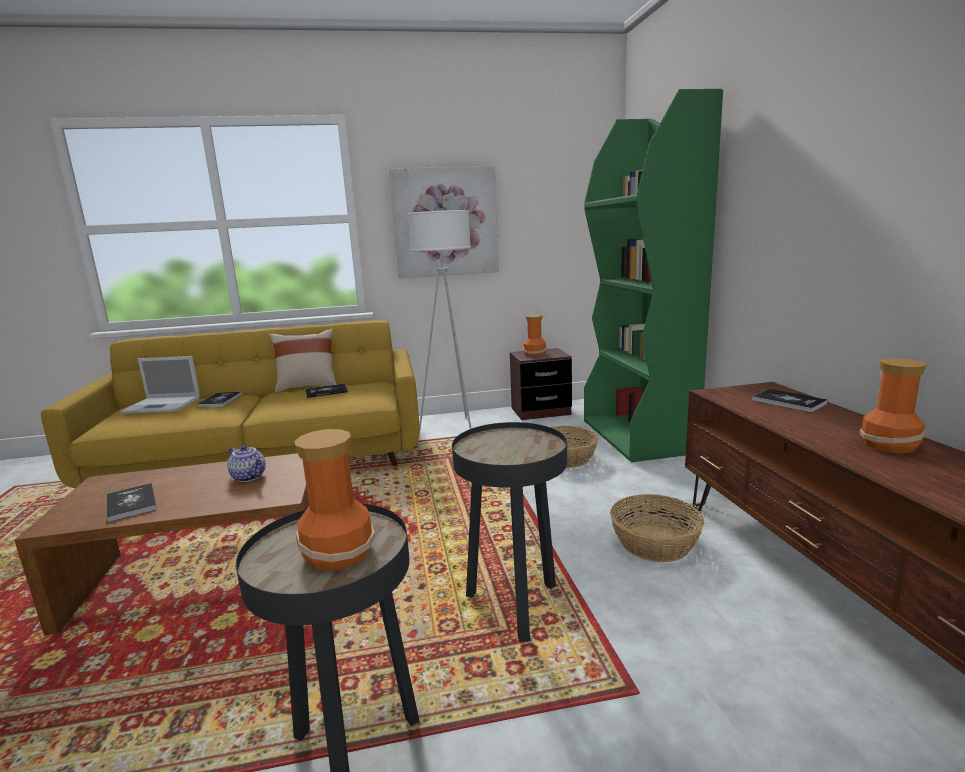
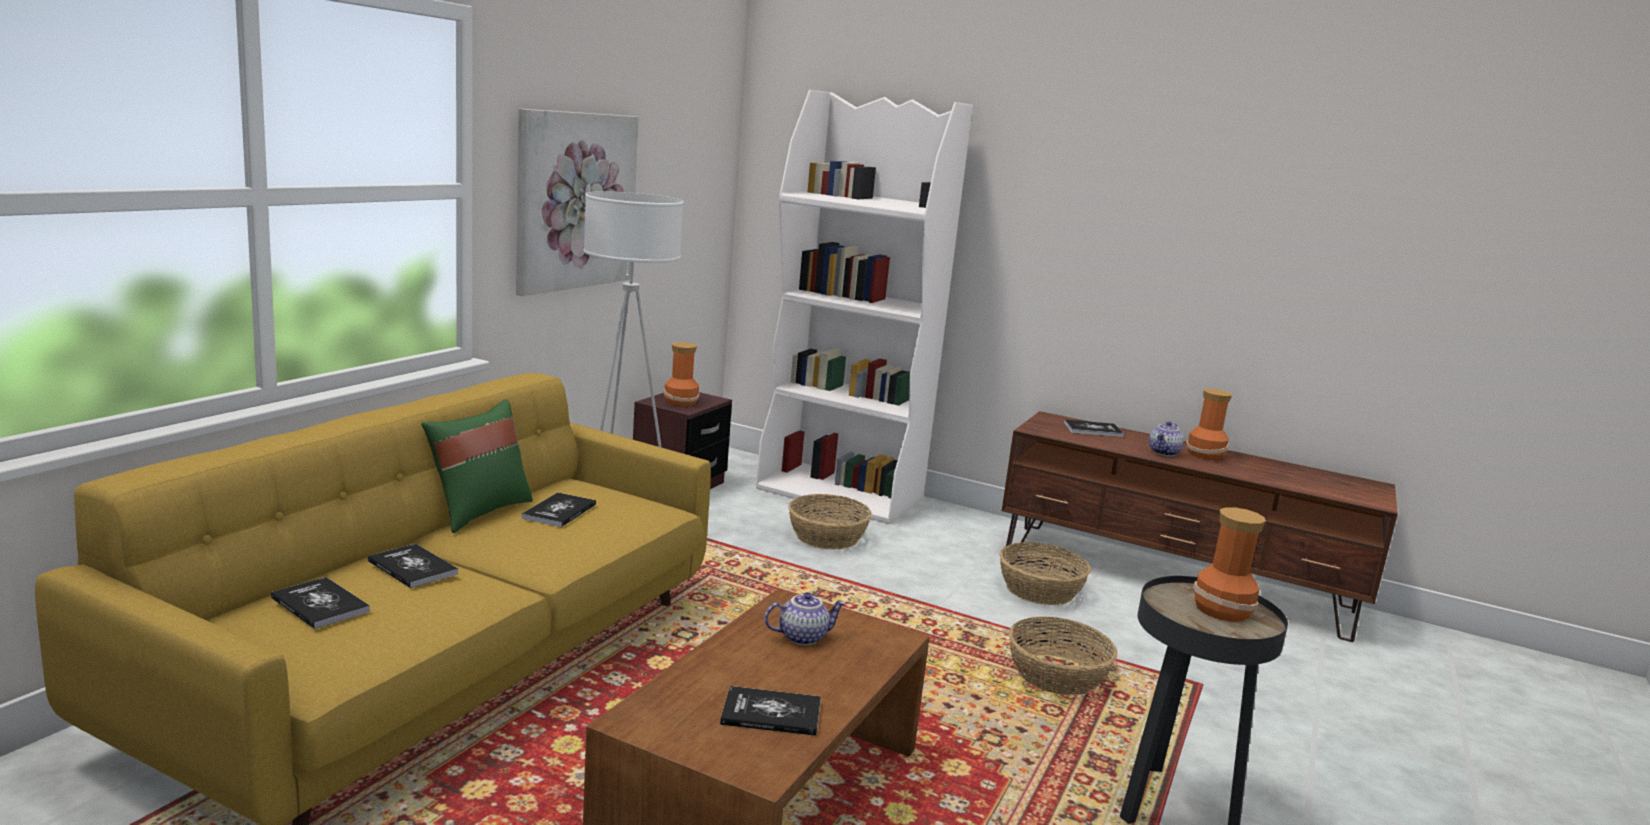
camera: 55 degrees left, 0 degrees up
(163, 405) = (320, 605): laptop -> book
(307, 387) = (479, 511): beige pillow -> green pillow
(515, 606) = (1057, 676): black side table -> basket
(638, 436) = (841, 494): green bookcase -> white bookcase
(824, 433) = (1164, 453): none -> teapot

